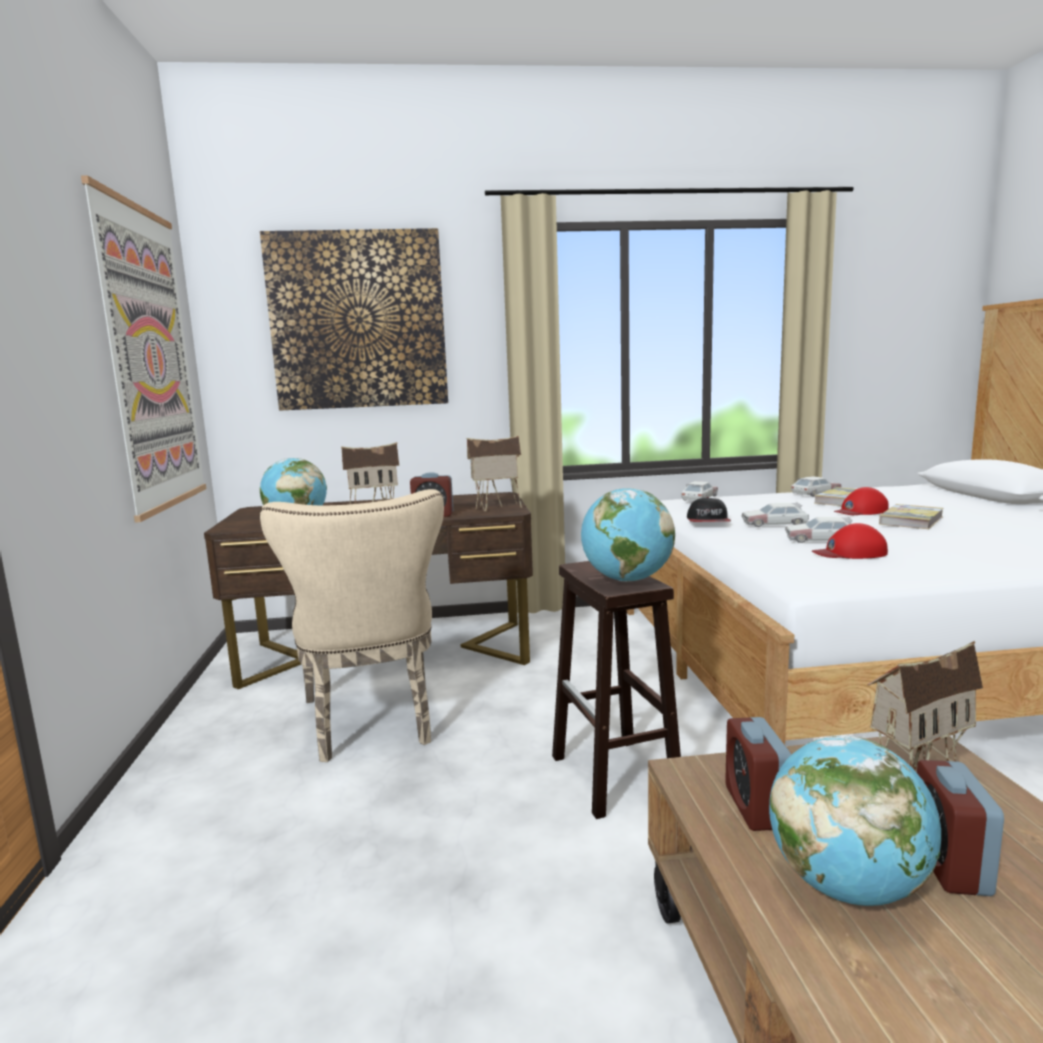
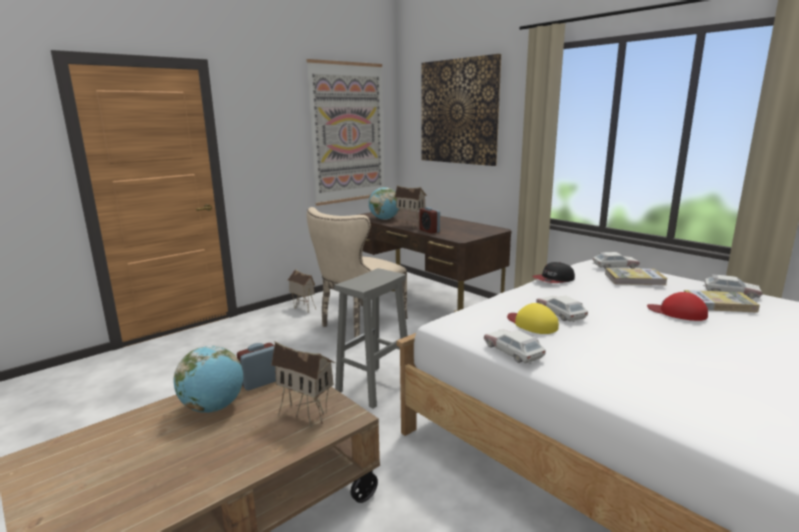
camera: 55 degrees right, 5 degrees up
(497, 508) = (463, 236): toy house -> toy house (303, 308)
(616, 777) = (373, 387): brown stool -> grey stool
(627, 580) = (365, 282): globe -> none
(775, 524) = (583, 296): toy car -> toy car (513, 352)
(850, 553) = (532, 324): red cap -> yellow cap
(911, 520) = (683, 332): book -> book (634, 279)
(950, 865) = (239, 428): alarm clock -> none

